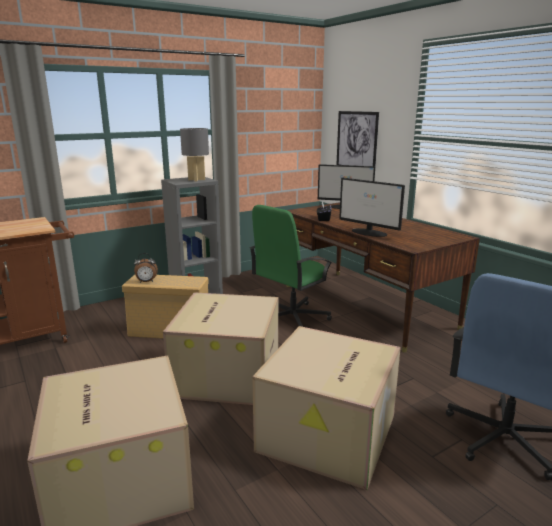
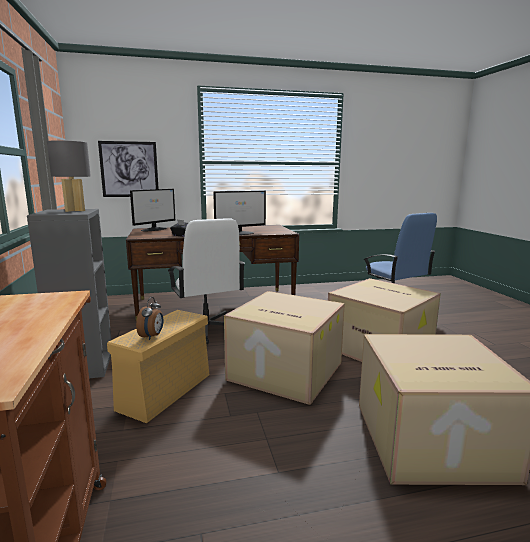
camera: 70 degrees left, 5 degrees down
(291, 318) = (206, 330): green office chair -> white office chair

